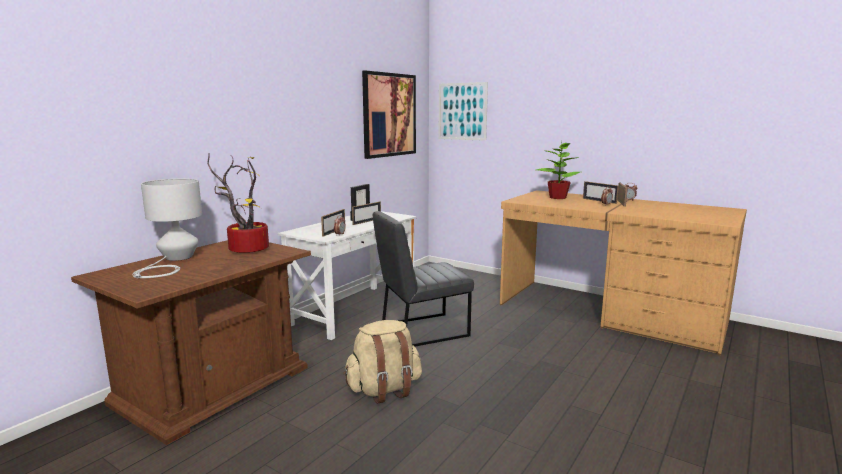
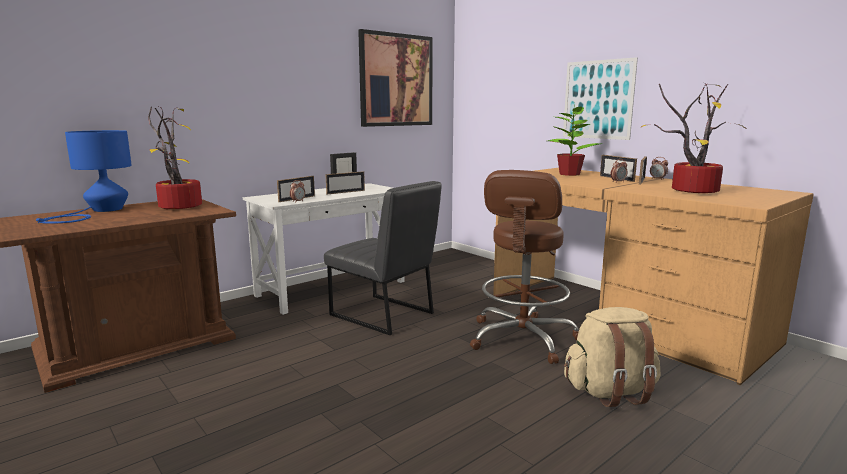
camera: 15 degrees right, 0 degrees up
(170, 262) = (92, 213): grey table lamp -> blue table lamp
(384, 390) = (290, 370): beige backpack -> beige backpack (610, 392)
(421, 330) = (383, 315): grey chair -> grey chair turned 135 degrees counterclockwise
(462, 111) = (485, 77): picture -> picture (598, 99)
(549, 338) = (522, 339): none -> brown stool
(671, 211) = (694, 191): none -> potted plant

